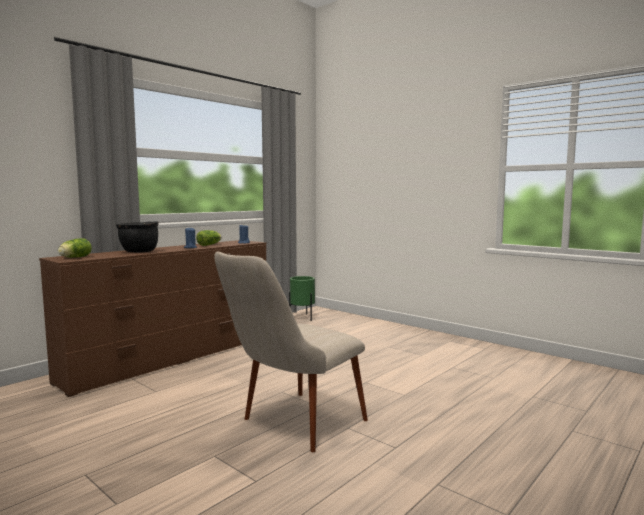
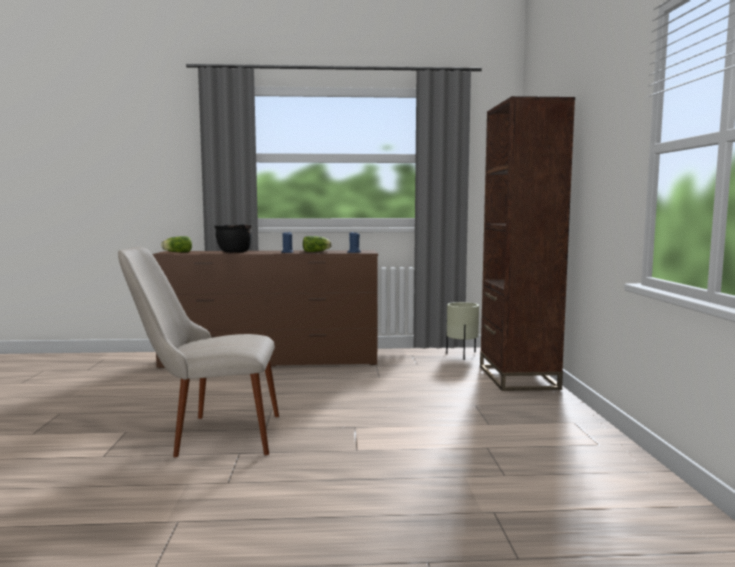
camera: 45 degrees right, 0 degrees up
(302, 318) = (461, 355): green planter -> beige planter
(367, 324) = (517, 377): none -> brown bookcase

